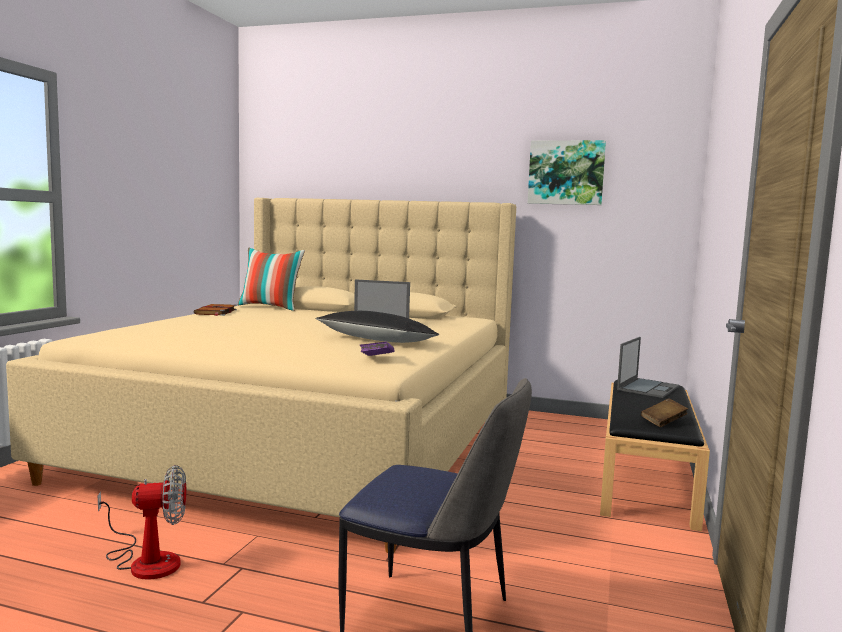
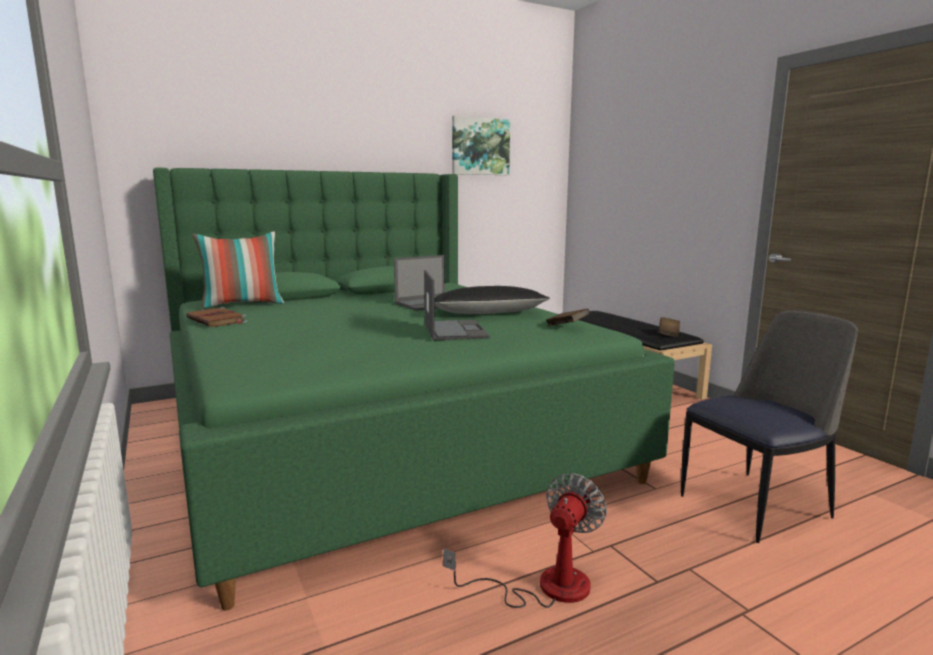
camera: 45 degrees left, 5 degrees up
(311, 440) = (381, 434): beige bed -> green bed
(376, 359) = (567, 327): purple book -> brown book
(648, 388) = (595, 315): laptop -> laptop (454, 330)

